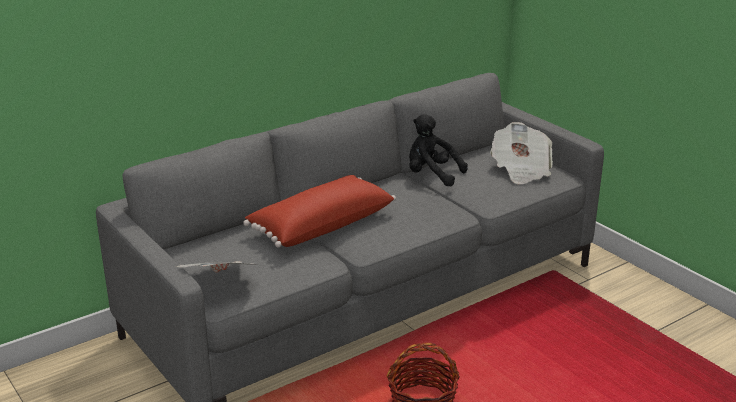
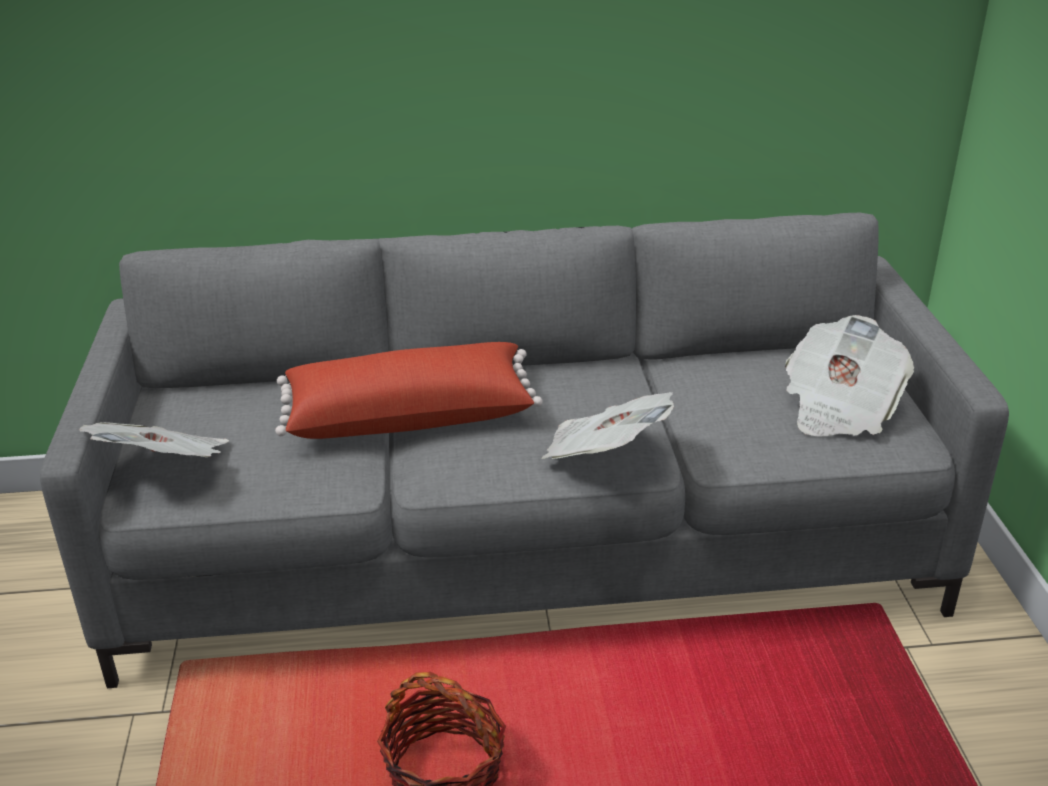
camera: 30 degrees right, 5 degrees up
(431, 175) = (673, 375): black plush toy -> none
(438, 216) = (604, 455): none -> newspaper

